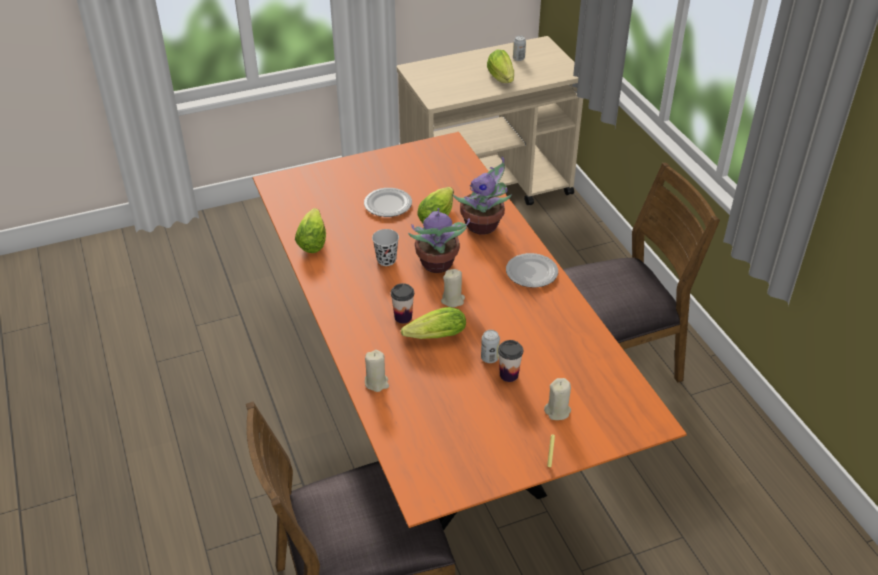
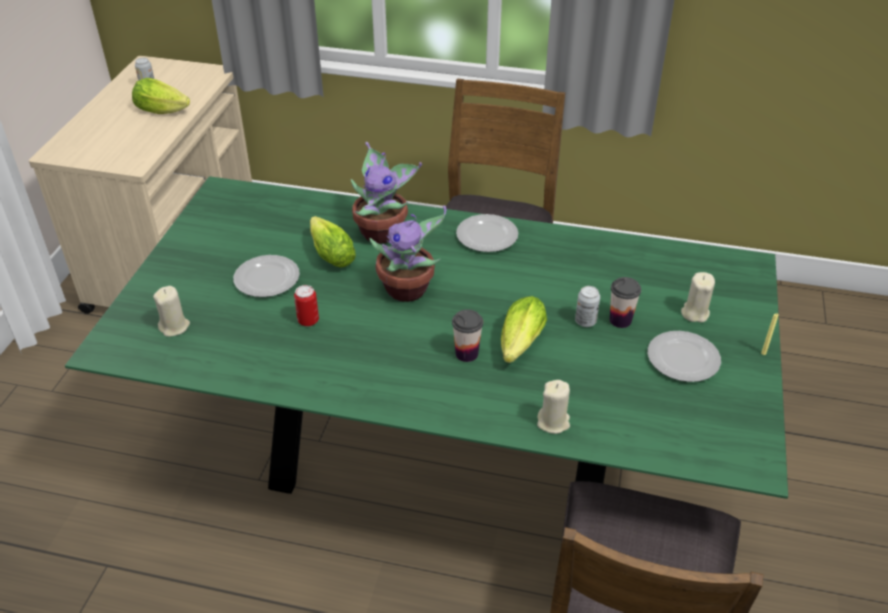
camera: 55 degrees left, 0 degrees up
(313, 239) = (256, 365): lettuce -> none
(368, 239) = (308, 320): none -> can
(386, 260) = (359, 323): black cup -> none
(438, 417) = (443, 464): orange dining table -> green dining table
(453, 300) = (475, 305): beige candle -> beige candle (174, 327)
(499, 423) = (683, 359): none -> plate

